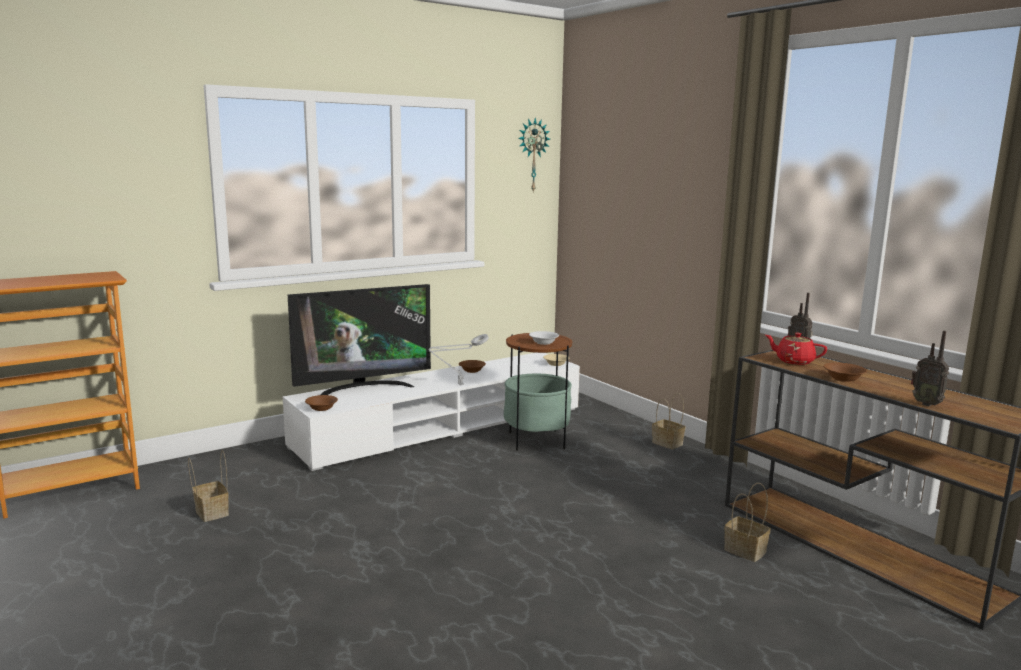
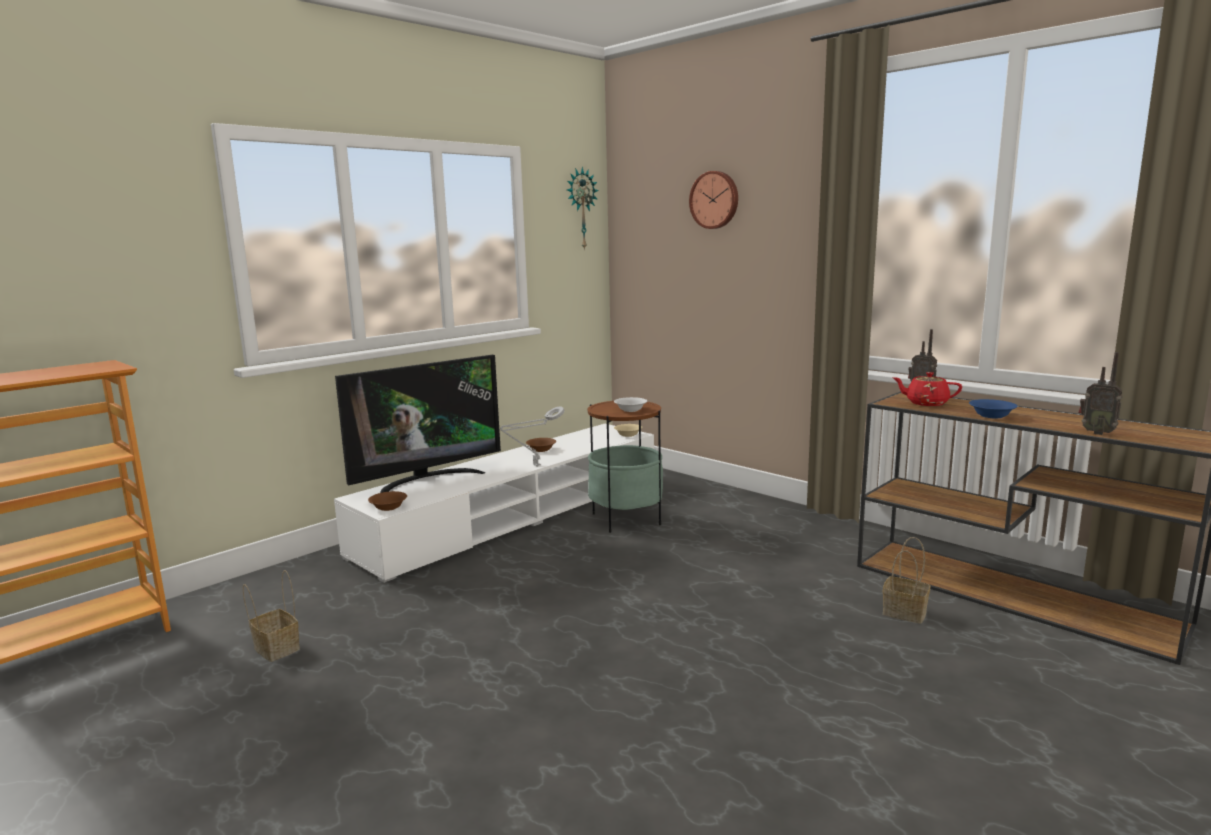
camera: 10 degrees left, 0 degrees up
(646, 155) = (715, 200): none -> wall clock
(668, 443) = (765, 507): basket -> none
(843, 378) = (992, 416): brown bowl -> blue bowl

